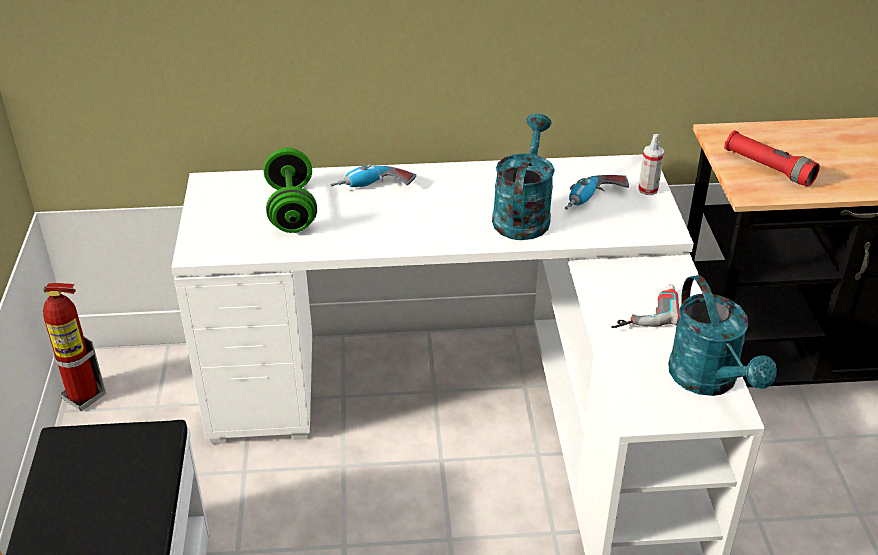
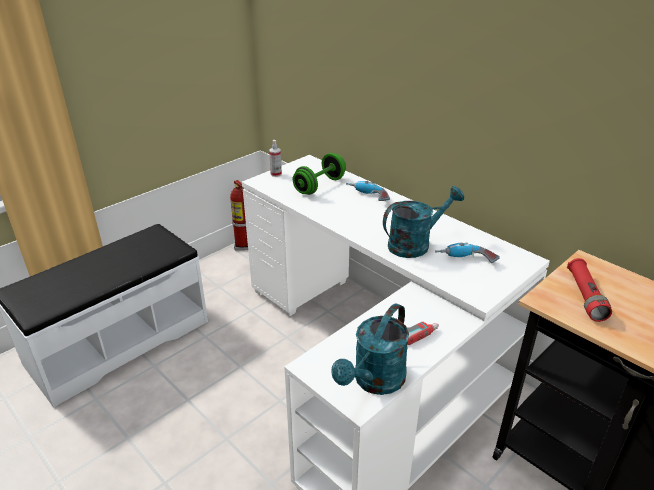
camera: 50 degrees right, 5 degrees down
(648, 189) = (509, 273): spray bottle -> spray bottle (276, 174)

